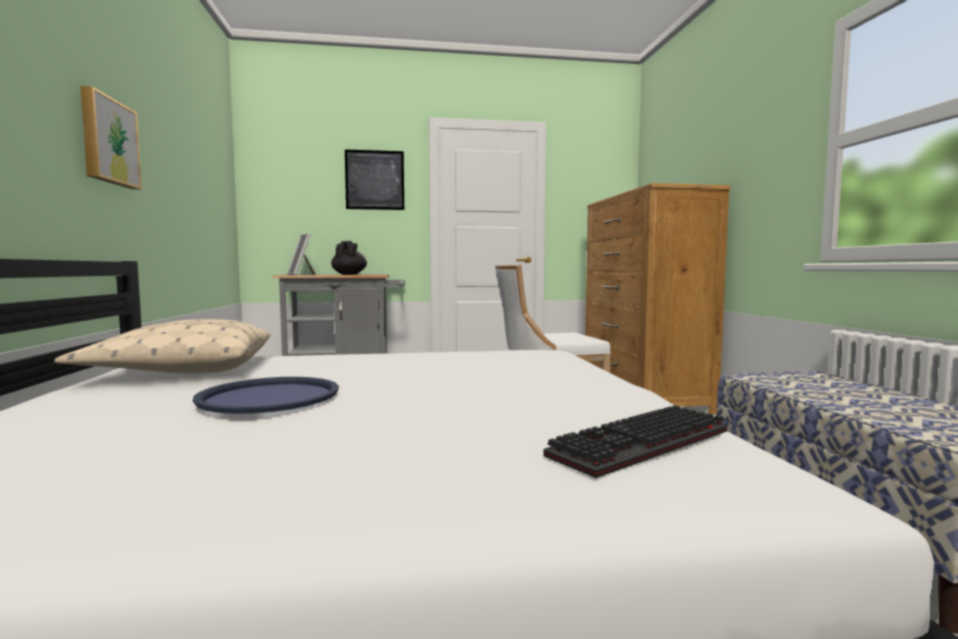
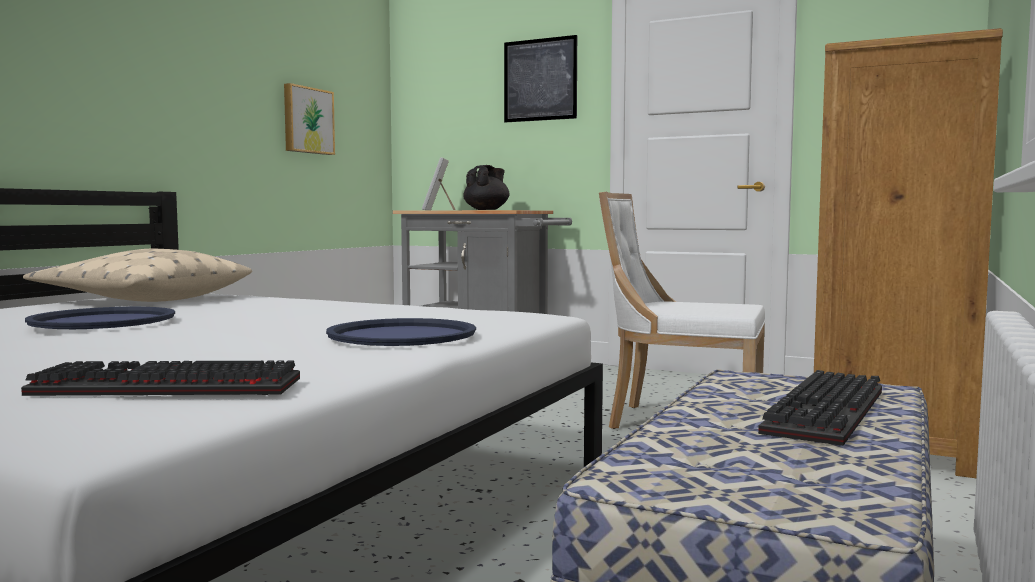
camera: 35 degrees right, 0 degrees up
(108, 141) = (153, 74): picture -> picture (307, 120)
(555, 375) = (402, 335): none -> blue tray
(853, 390) = (830, 413): none -> keyboard

